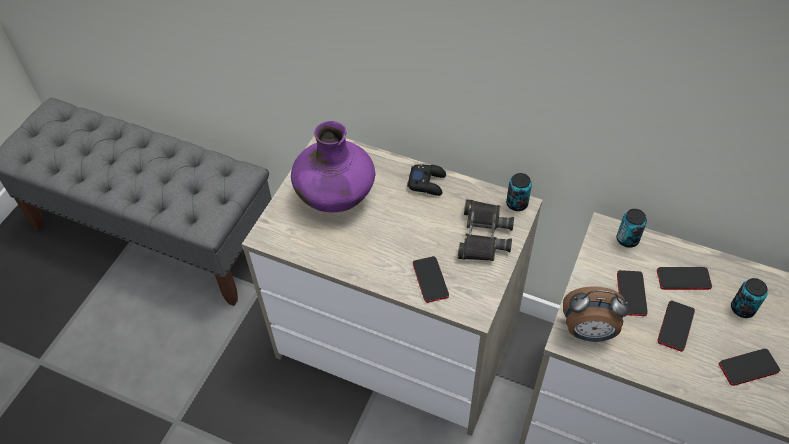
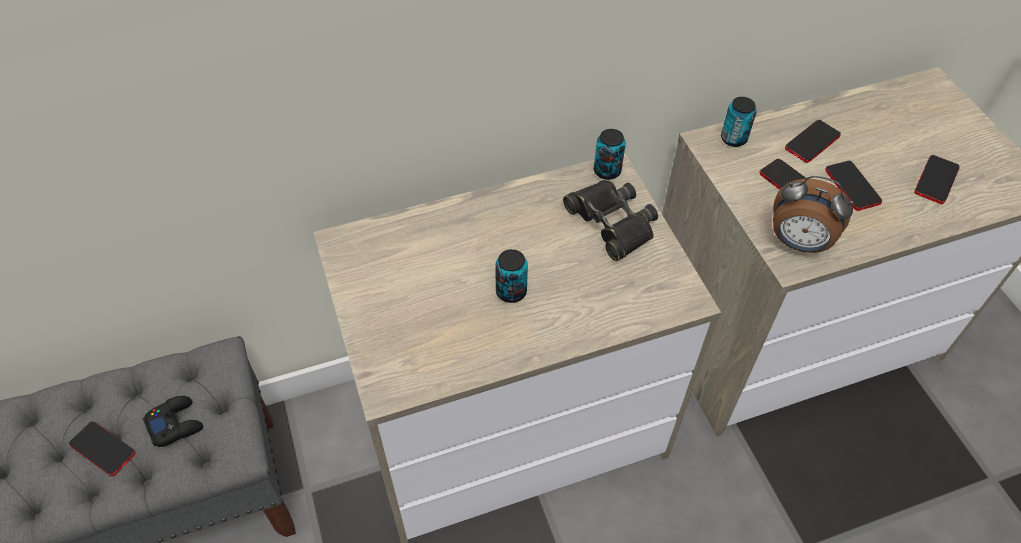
camera: 45 degrees left, 0 degrees up
(335, 197) = (418, 290): purple vase -> none
(427, 182) = (499, 208): black game controller -> black game controller (175, 424)
(430, 280) = (613, 302): phone -> phone (103, 449)
(588, 332) = (798, 243): alarm clock -> alarm clock turned 60 degrees clockwise
(742, 308) = (878, 136): can -> can (511, 292)

